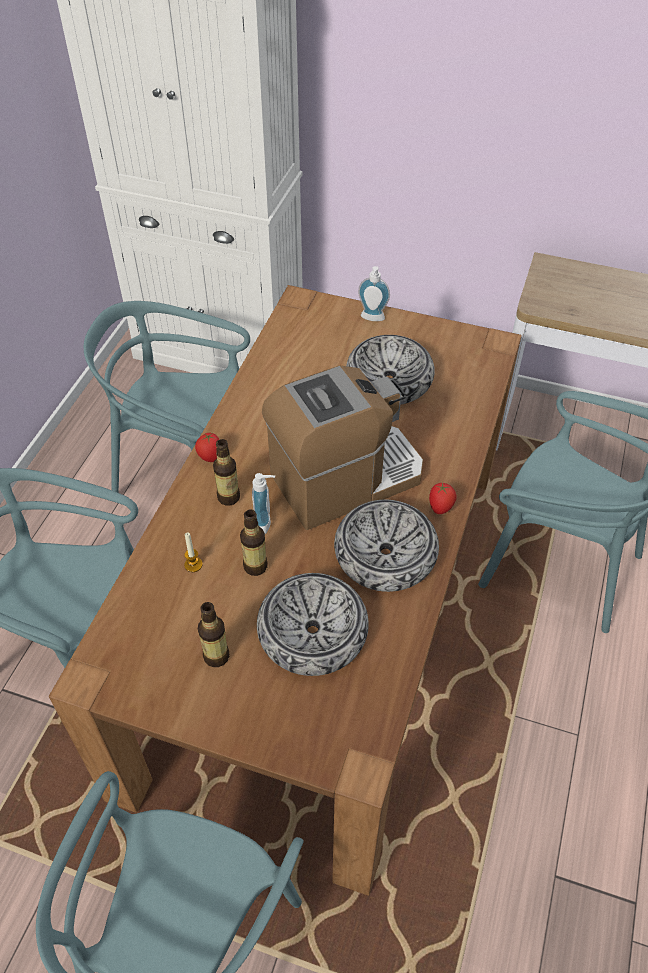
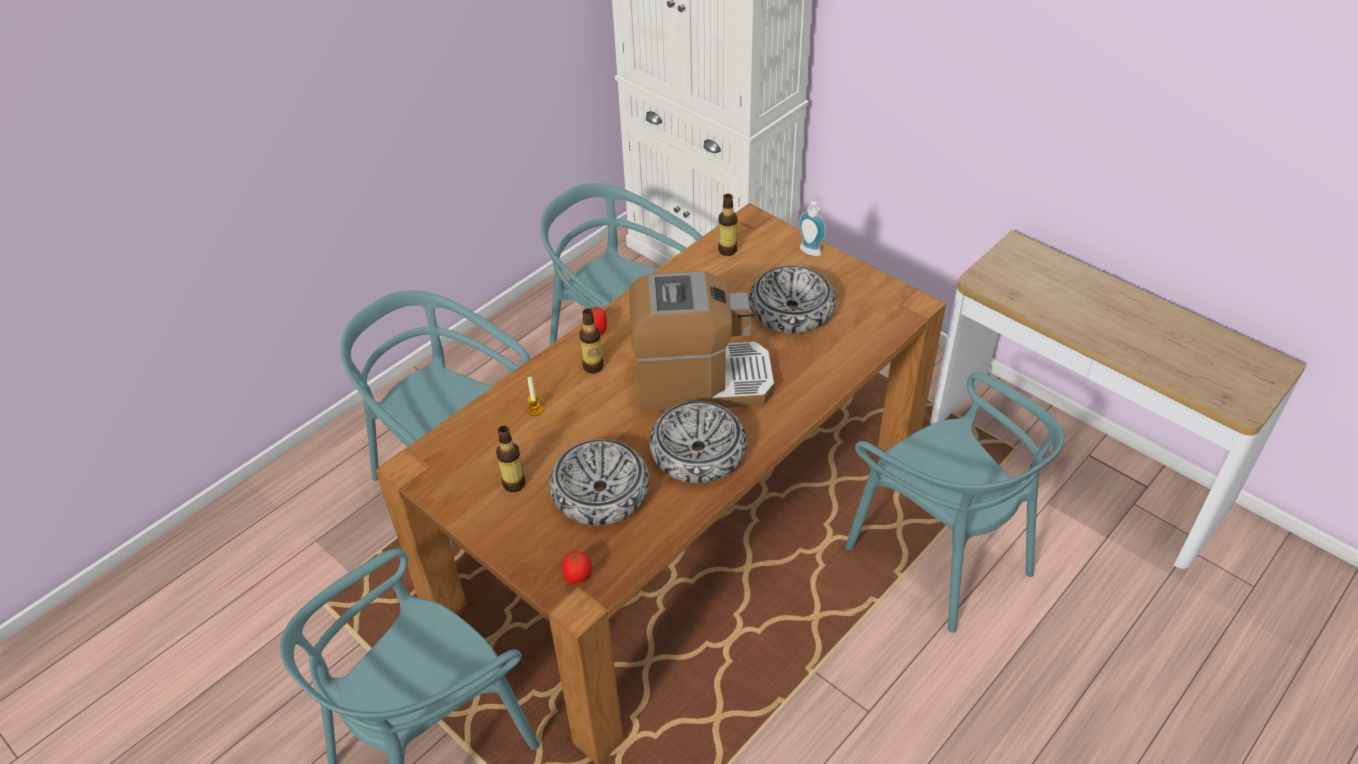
camera: 25 degrees right, 5 degrees down
(255, 566) = (583, 427): bottle -> bottle (727, 250)
(266, 523) = (612, 396): soap dispenser -> none
(440, 508) = (770, 430): tomato -> tomato (578, 578)

